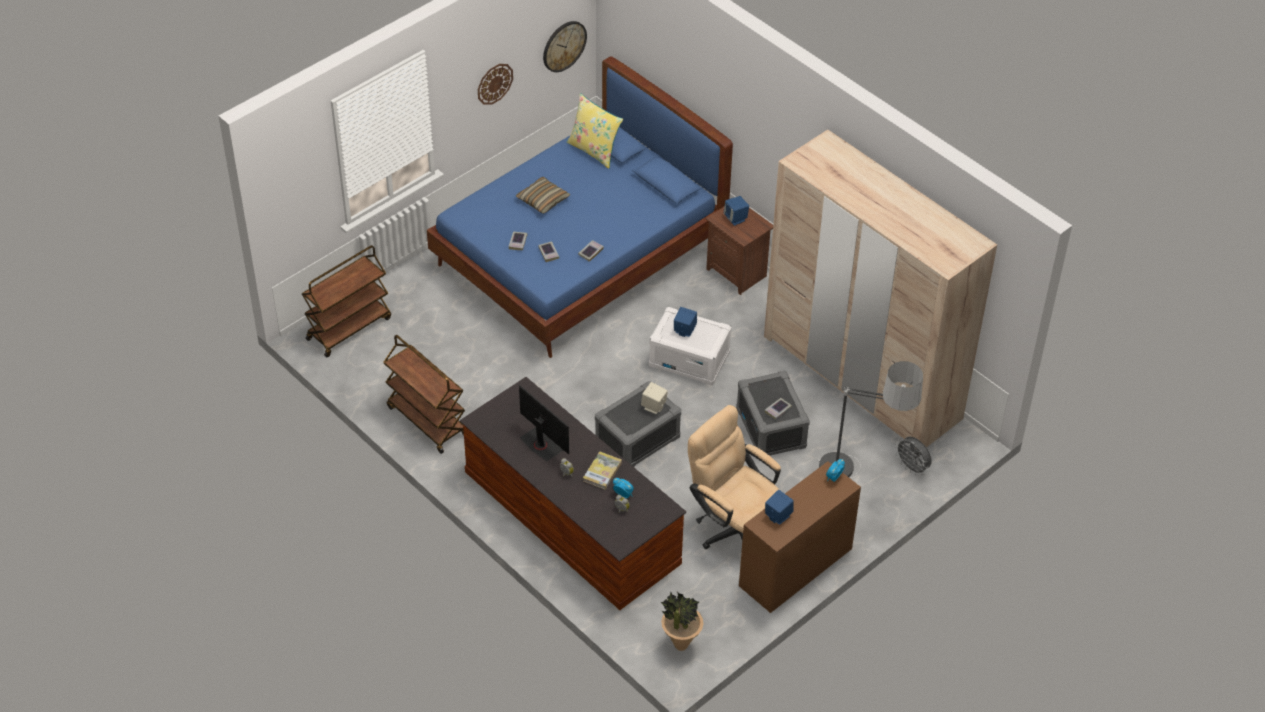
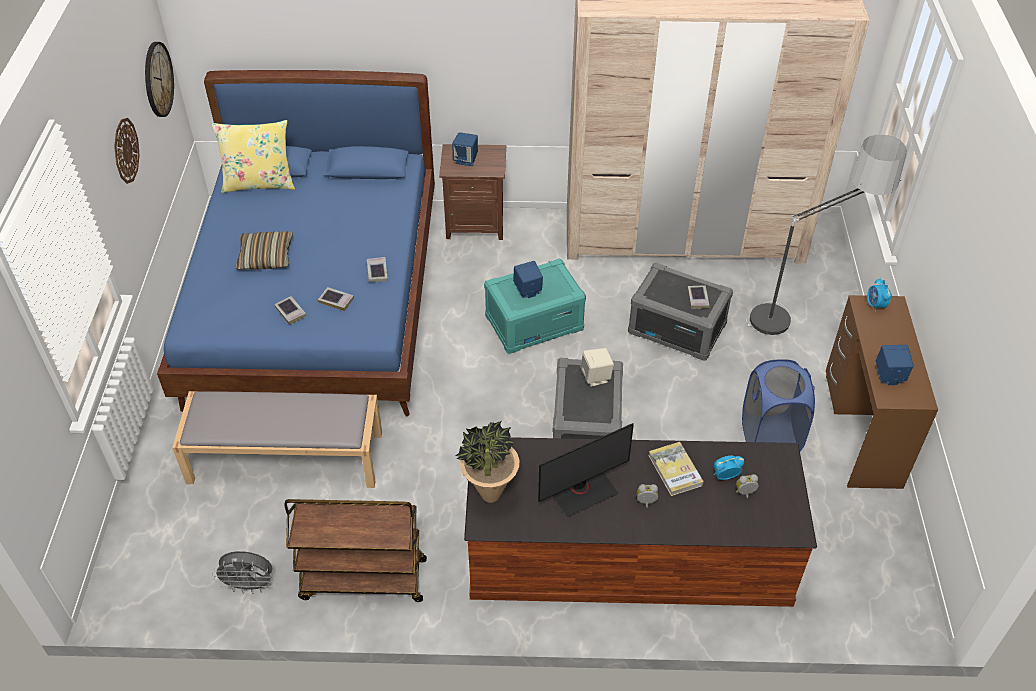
camera: 45 degrees left, 0 degrees up
(349, 328) = (153, 549): brown cart -> none
(463, 331) = (287, 456): none -> grey bench
(543, 443) = (582, 490): monitor -> monitor turned 150 degrees clockwise
(680, 645) = (885, 589): potted plant -> potted plant (490, 495)
(689, 359) = (534, 322): white storage box -> turquoise storage box
(733, 527) = (769, 437): beige office chair -> blue laundry basket
(912, 468) = (818, 277): grey fan -> grey fan (250, 586)

